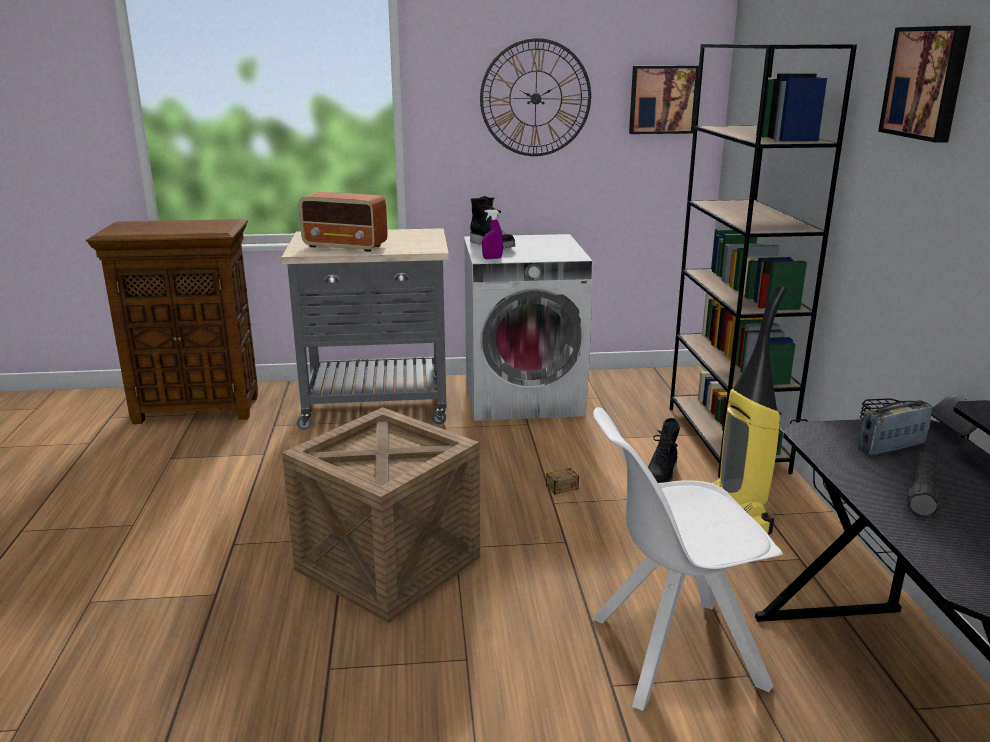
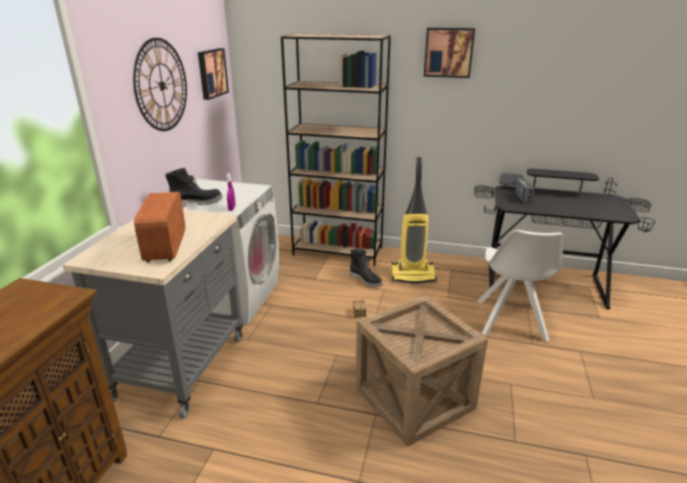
camera: 70 degrees left, 5 degrees up
(346, 246) = (165, 247): radio -> radio turned 135 degrees clockwise
(922, 494) = (561, 204): black flashlight -> none

